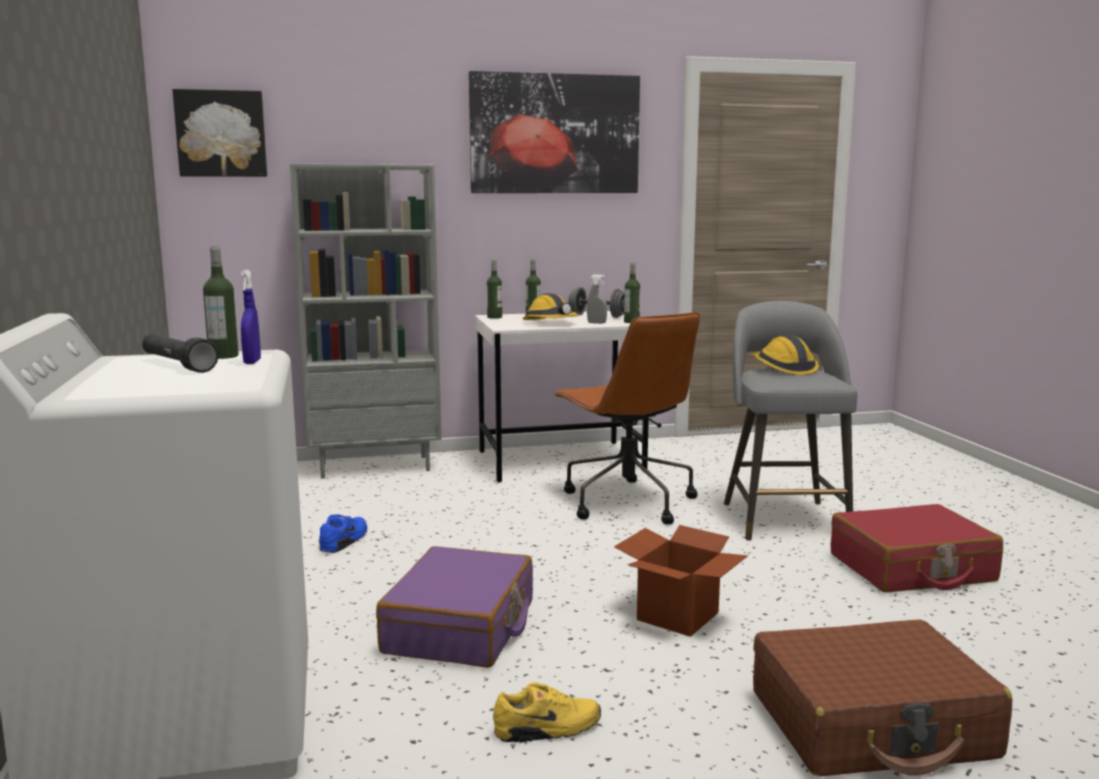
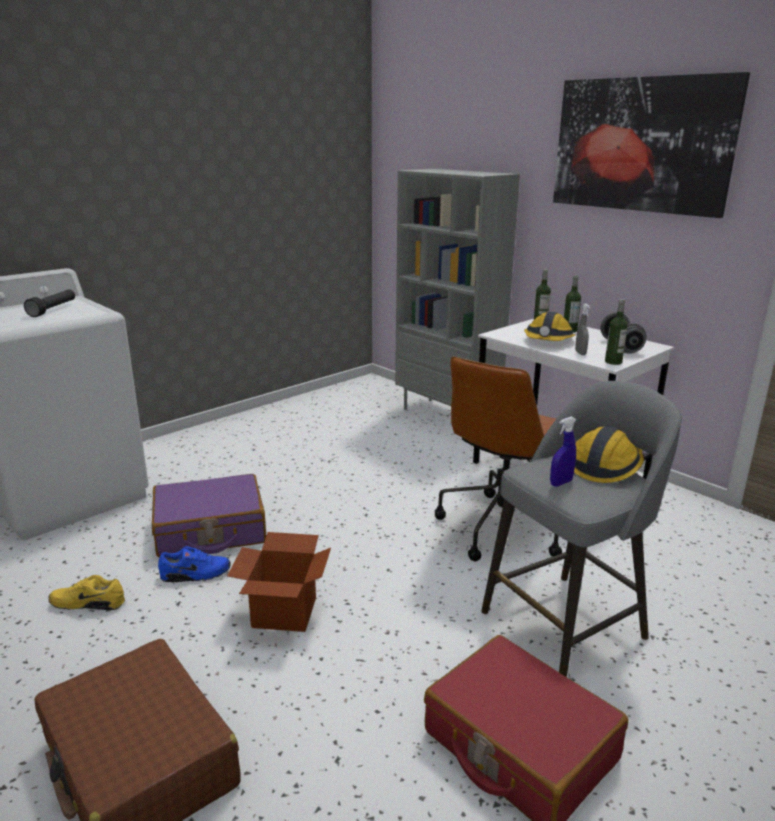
camera: 60 degrees right, 10 degrees up
(221, 134) = (403, 142): picture -> none
(223, 356) = (86, 310): bottle -> none
(252, 362) = (68, 317): blue spray bottle -> blue spray bottle (561, 483)
(345, 541) = (309, 452): blue shoe -> blue shoe (195, 575)
(548, 729) = (88, 603): yellow shoe -> yellow shoe turned 135 degrees clockwise

